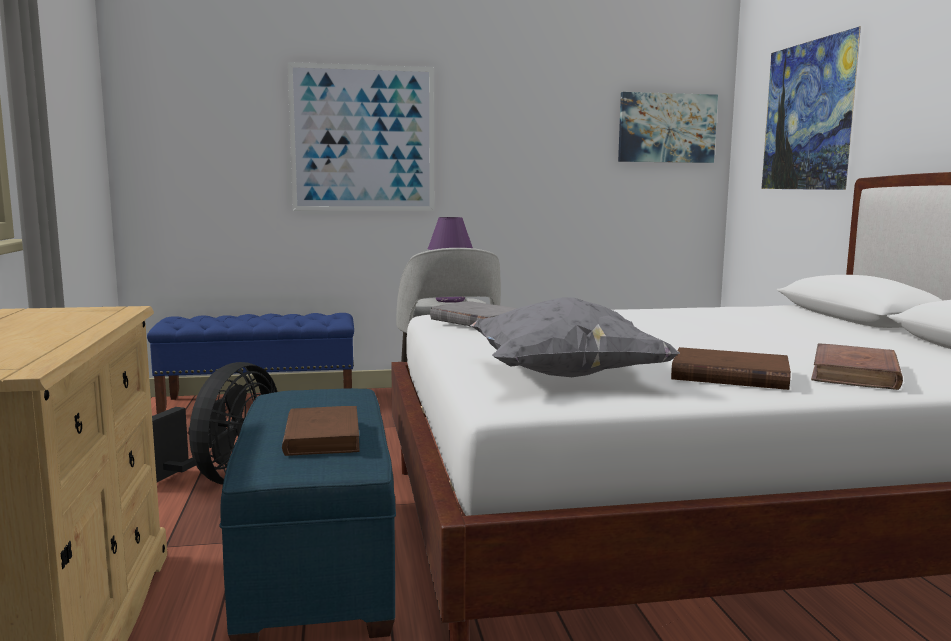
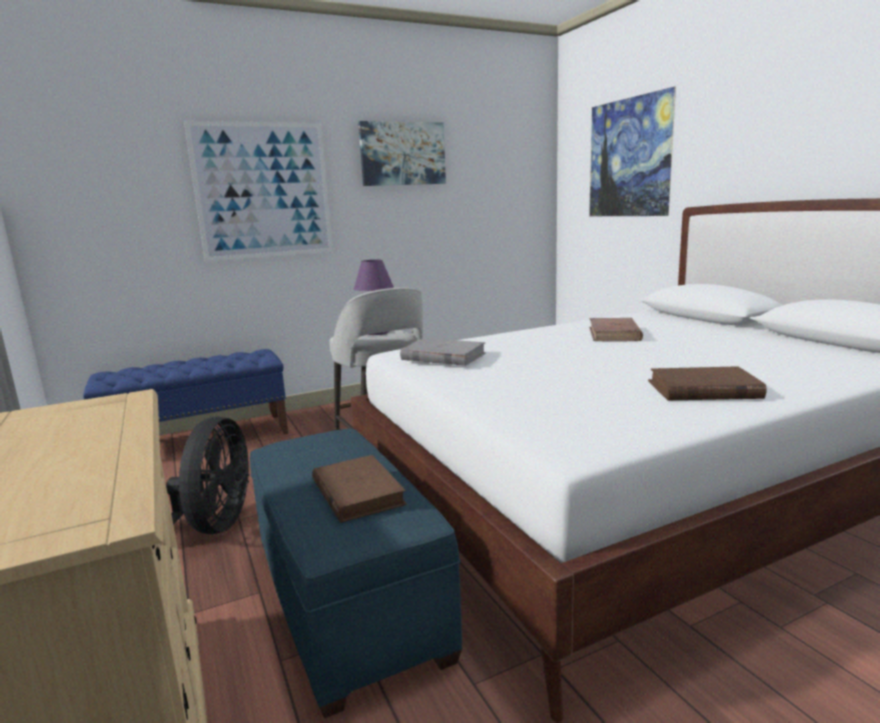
camera: 15 degrees left, 5 degrees up
(564, 376) = (582, 410): grey pillow -> none
(666, 128) = (511, 170): picture -> picture (402, 154)
(855, 373) = (783, 374): brown book -> brown book (614, 334)

